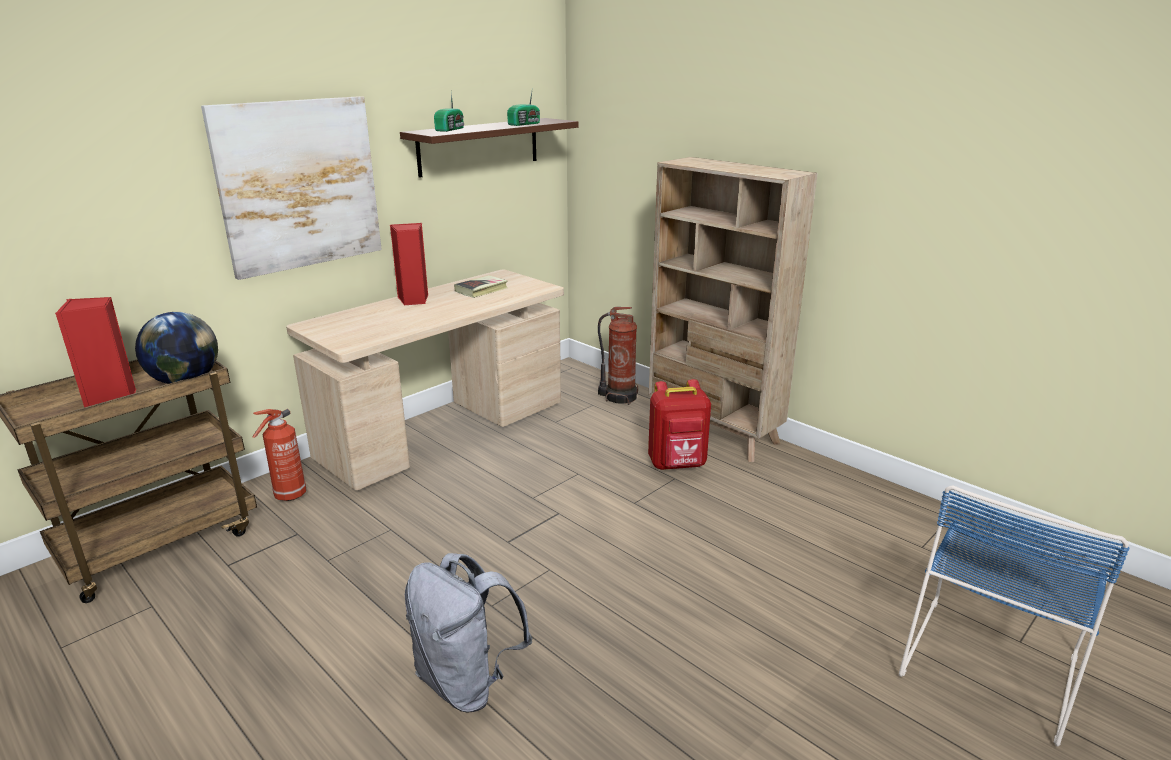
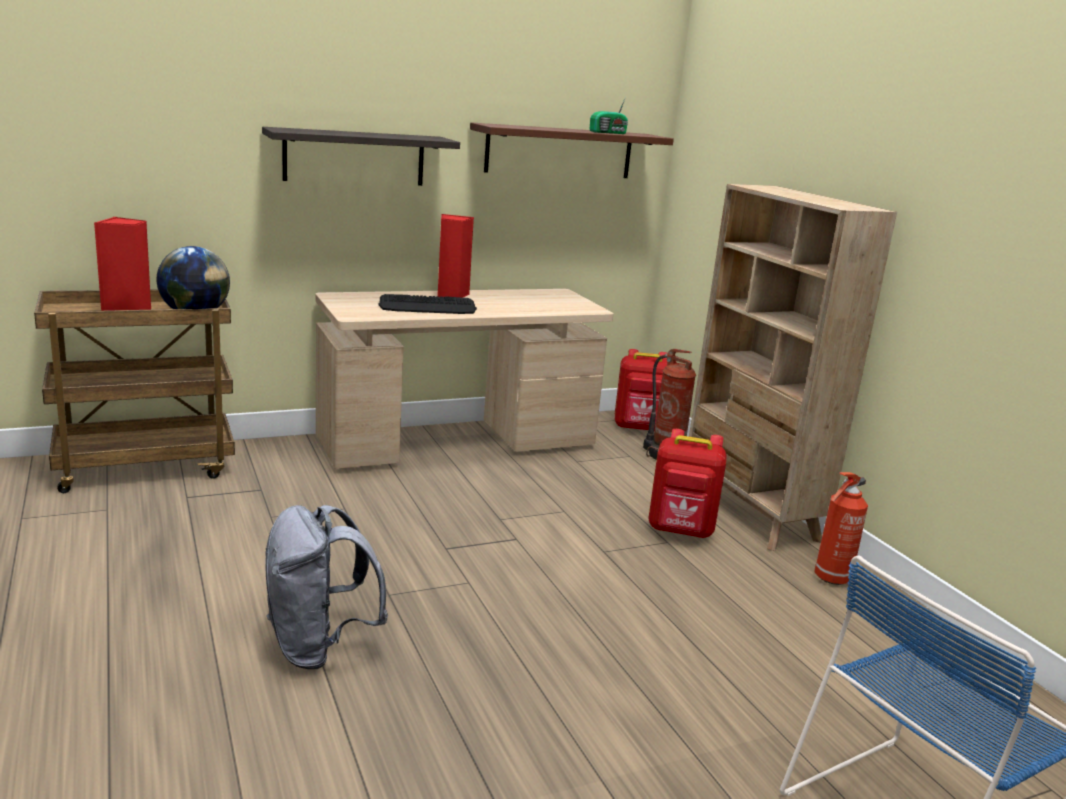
camera: 20 degrees right, 5 degrees down
(289, 496) = (276, 459): fire extinguisher -> fire extinguisher (830, 579)
(299, 185) = (354, 157): picture -> shelf
(405, 317) = (428, 307): none -> keyboard
(451, 129) = (523, 126): radio -> none
(481, 290) = (526, 300): book -> none
(582, 376) = (639, 428): none -> red backpack

